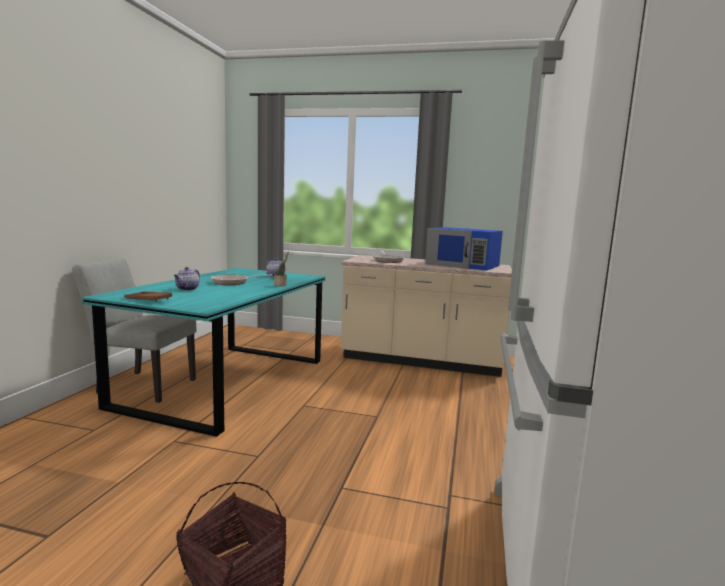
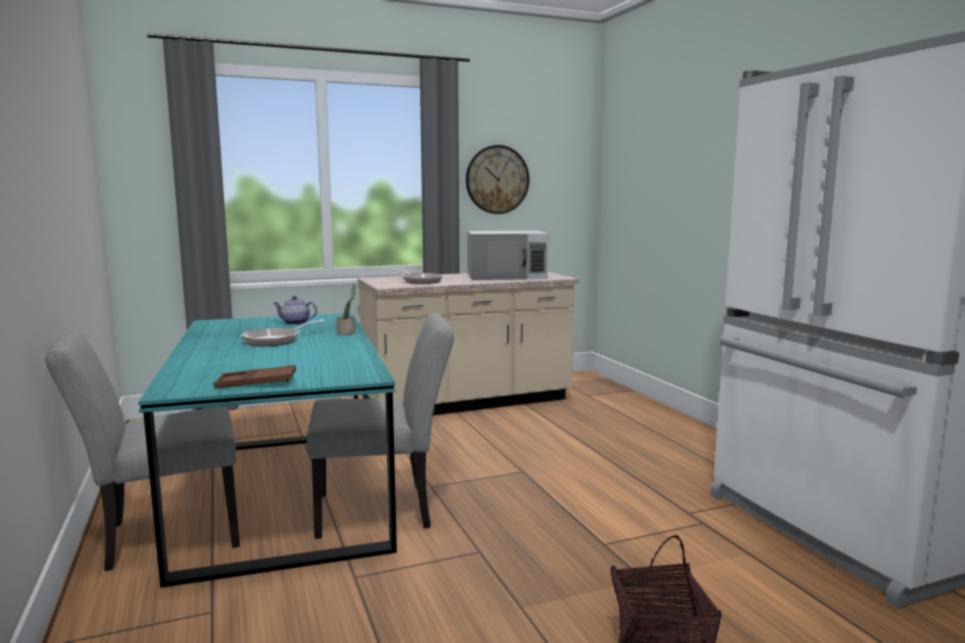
camera: 35 degrees left, 0 degrees up
(187, 289) = (250, 360): teapot -> none
(254, 410) = (384, 510): none -> grey chair
(463, 265) = (506, 276): blue microwave -> white microwave
(484, 188) = (497, 179): none -> wall clock

